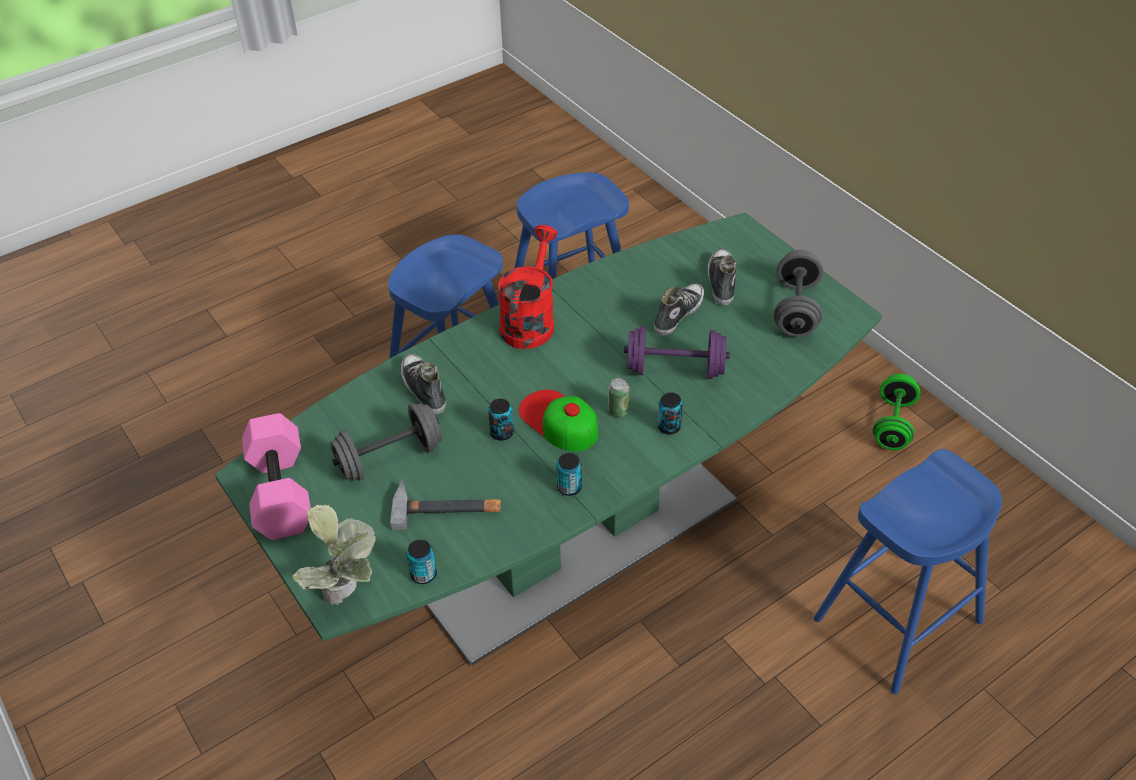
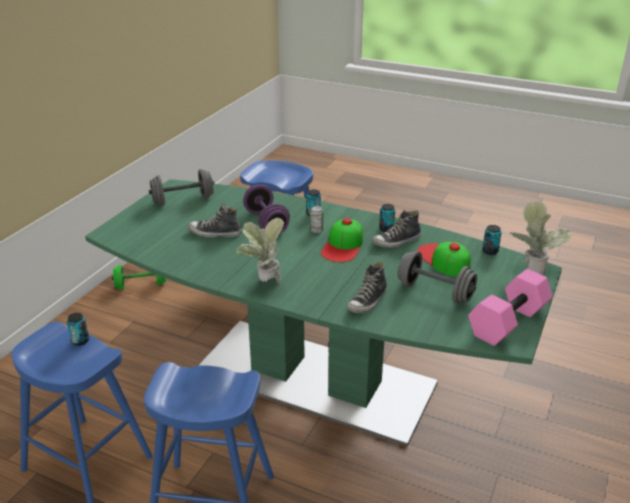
camera: 120 degrees left, 15 degrees down
(447, 507) = (443, 259): hammer -> cap
(502, 433) = (372, 260): can -> can (80, 341)
(530, 320) = (264, 283): red watering can -> potted plant
(721, 282) = (171, 227): shoe -> shoe (396, 241)

